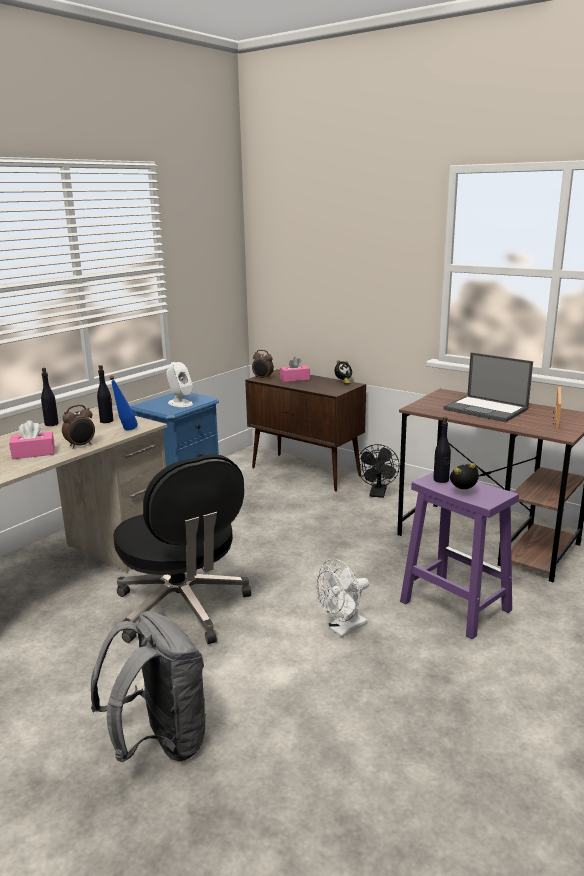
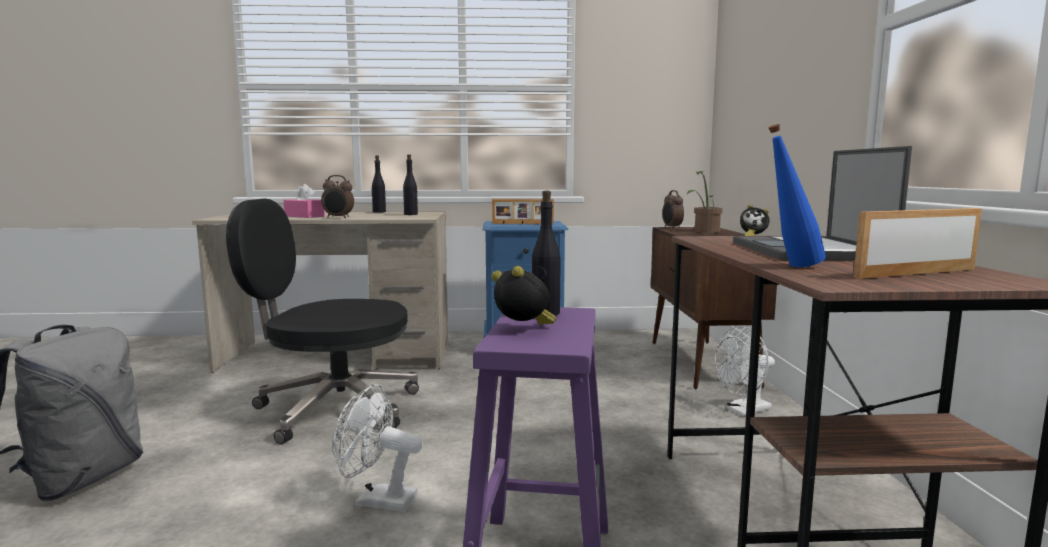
camera: 50 degrees right, 10 degrees down
(125, 431) = (394, 217): blue bottle -> blue bottle (790, 267)
(180, 403) = (522, 224): white speaker -> picture frame
(183, 608) = (334, 409): black office chair -> black office chair turned 75 degrees clockwise
(295, 379) = (704, 231): pink tissue box -> potted plant
(378, 494) = (743, 410): black fan -> white fan

